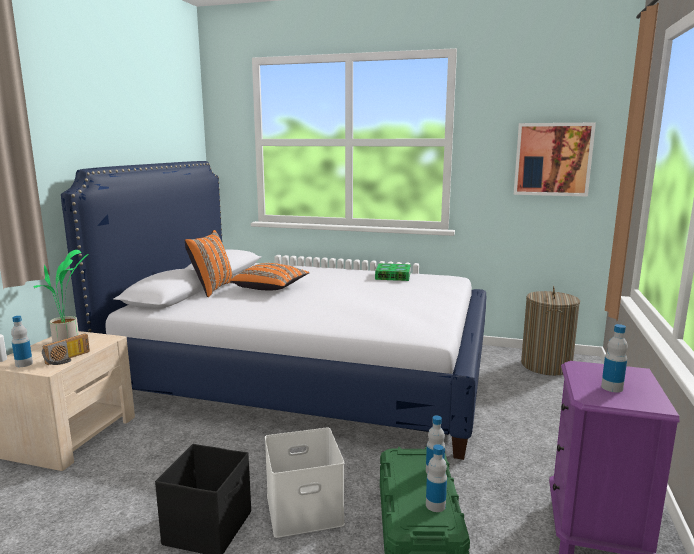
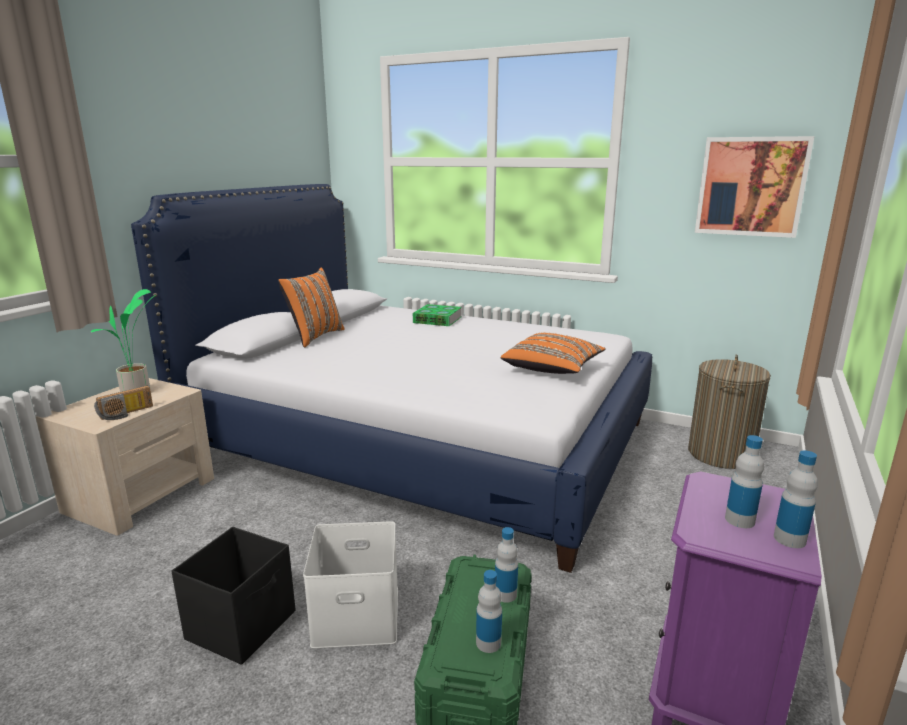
camera: 10 degrees right, 5 degrees up
(24, 364) = (79, 416): bottle -> bottle (789, 539)
(271, 288) = (381, 339): orange pillow -> orange pillow (552, 369)
(393, 276) = (533, 330): book -> book (437, 320)

